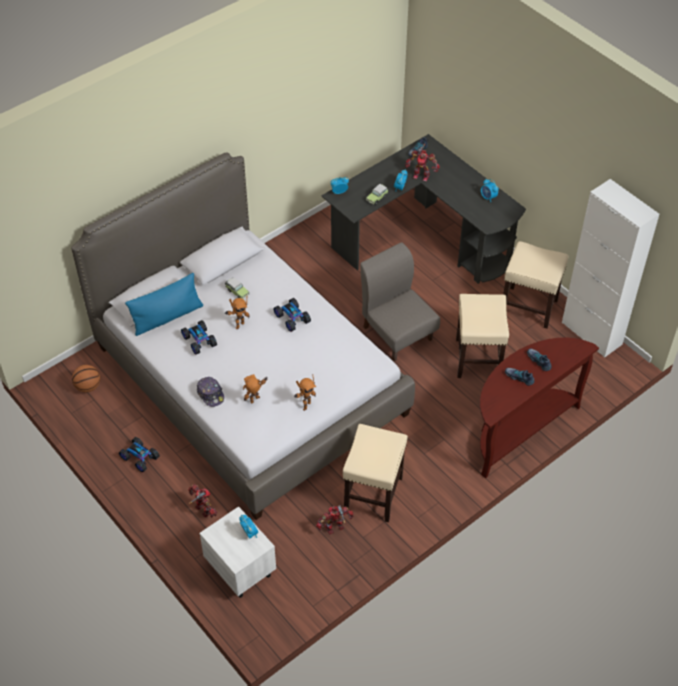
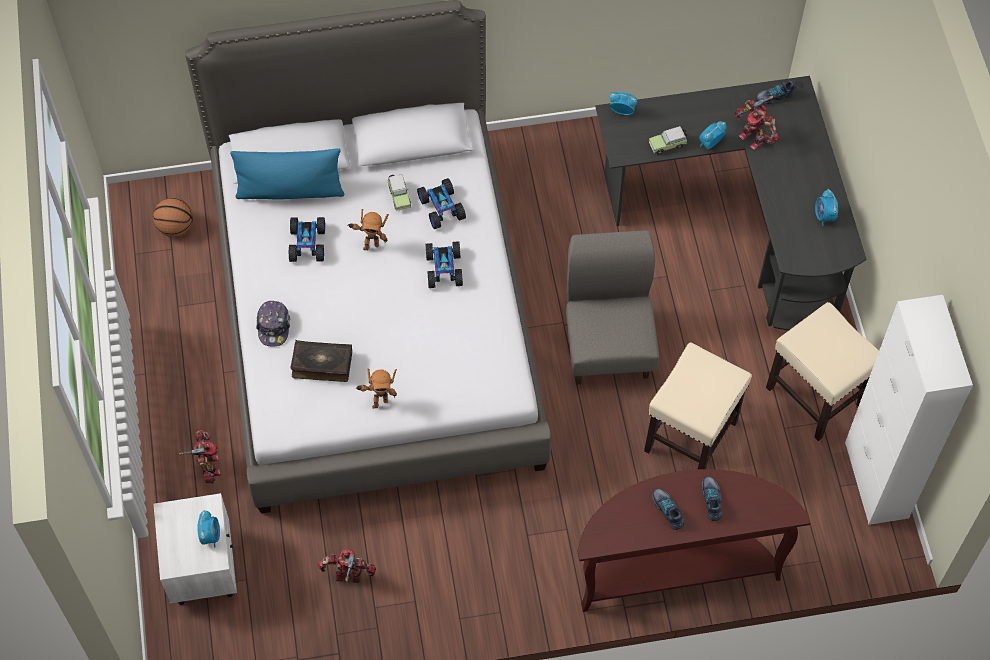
camera: 30 degrees right, 10 degrees up
(140, 457) = (178, 355): toy car -> toy car (442, 207)
(256, 401) = (322, 365): toy robot -> book
(373, 493) = (427, 555): beige stool -> none

